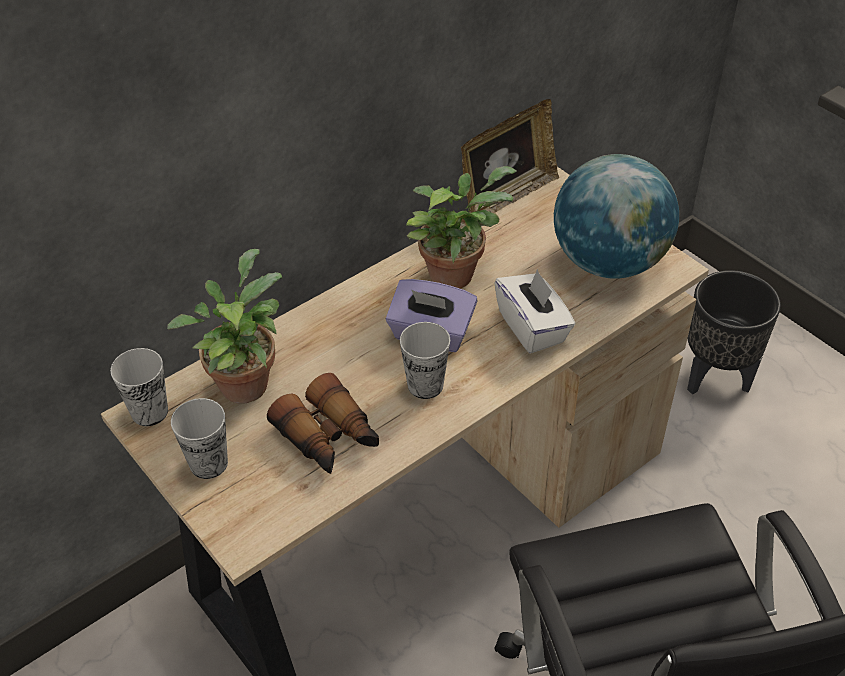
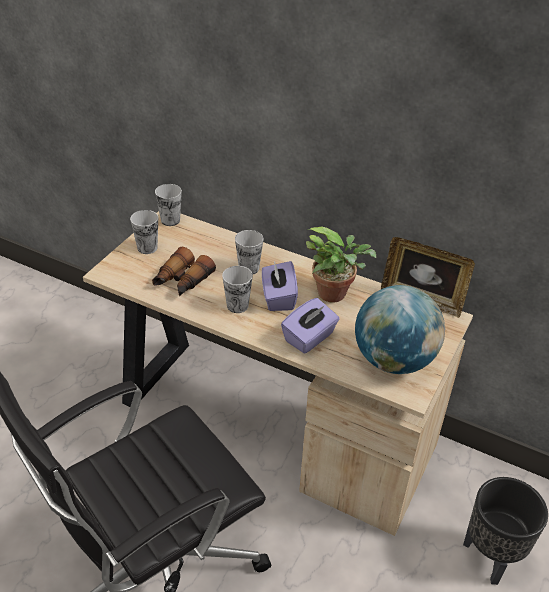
camera: 65 degrees right, 5 degrees down
(243, 381) = (205, 242): potted plant -> none
(343, 347) = (248, 268): none -> cup
(532, 328) = (309, 338): white tissue box -> purple tissue box

